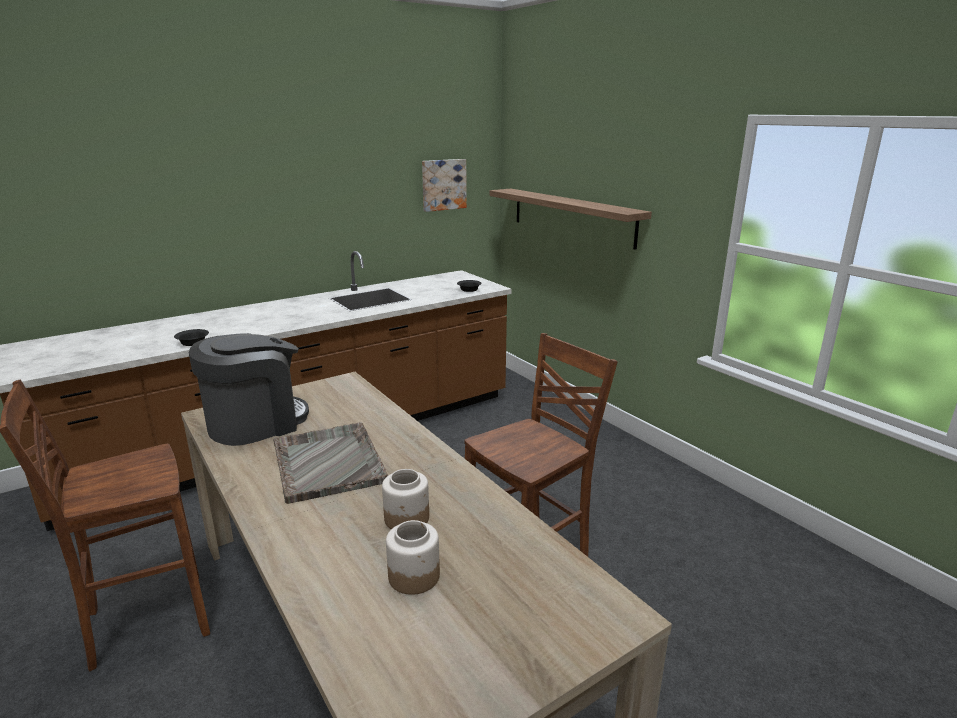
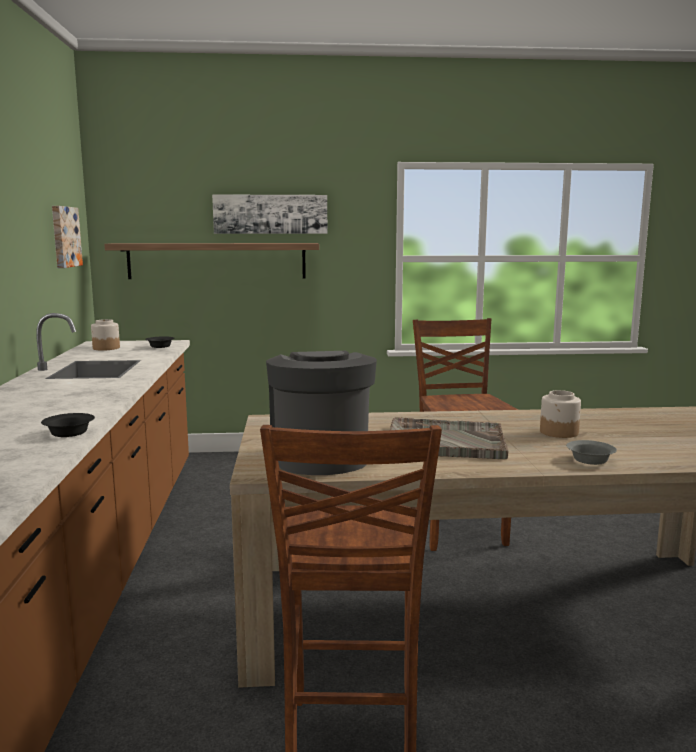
camera: 60 degrees left, 10 degrees down
(307, 553) = (589, 460): none -> grey bowl
(414, 576) = (634, 439): jar -> jar (106, 348)
(615, 173) = (270, 214): none -> picture

